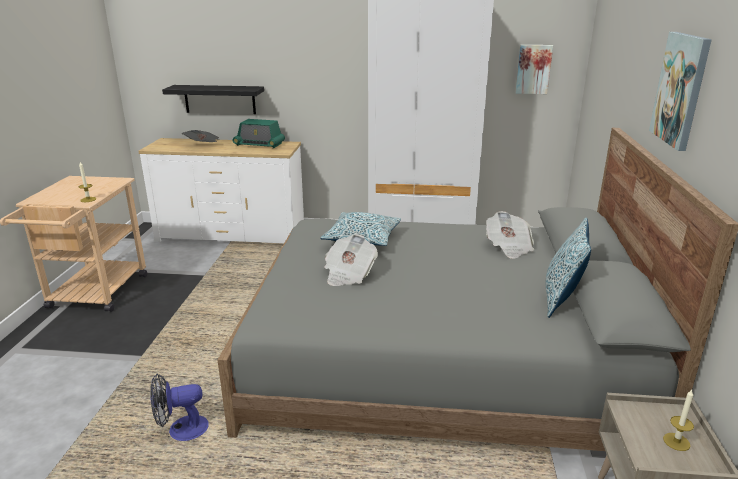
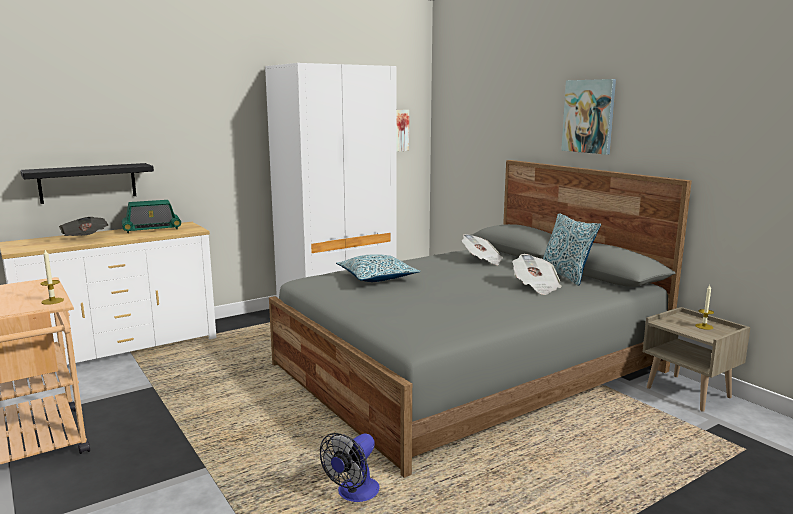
camera: 40 degrees left, 10 degrees down
(348, 274) = (414, 299): newspaper -> newspaper (536, 287)

